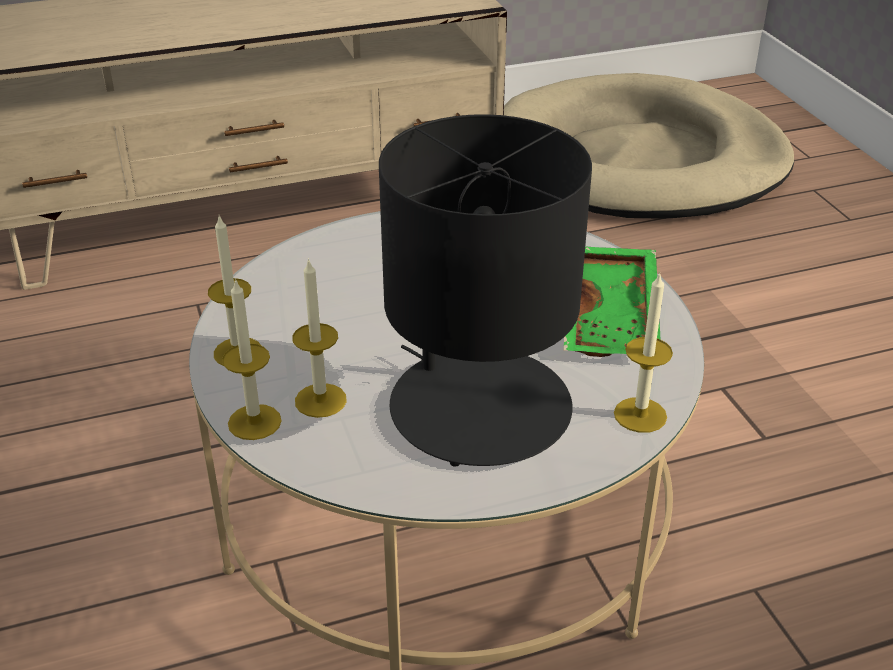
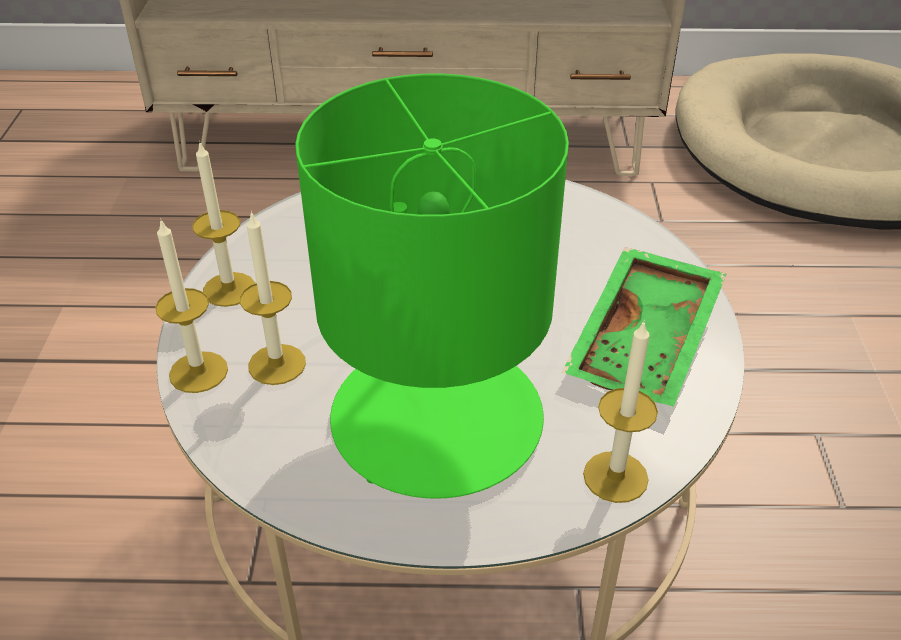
camera: 20 degrees right, 5 degrees up
(478, 407) = (435, 416): black table lamp -> green table lamp

